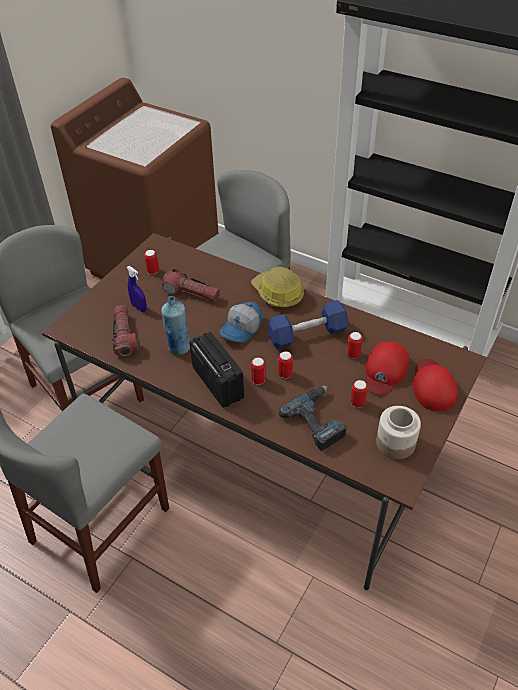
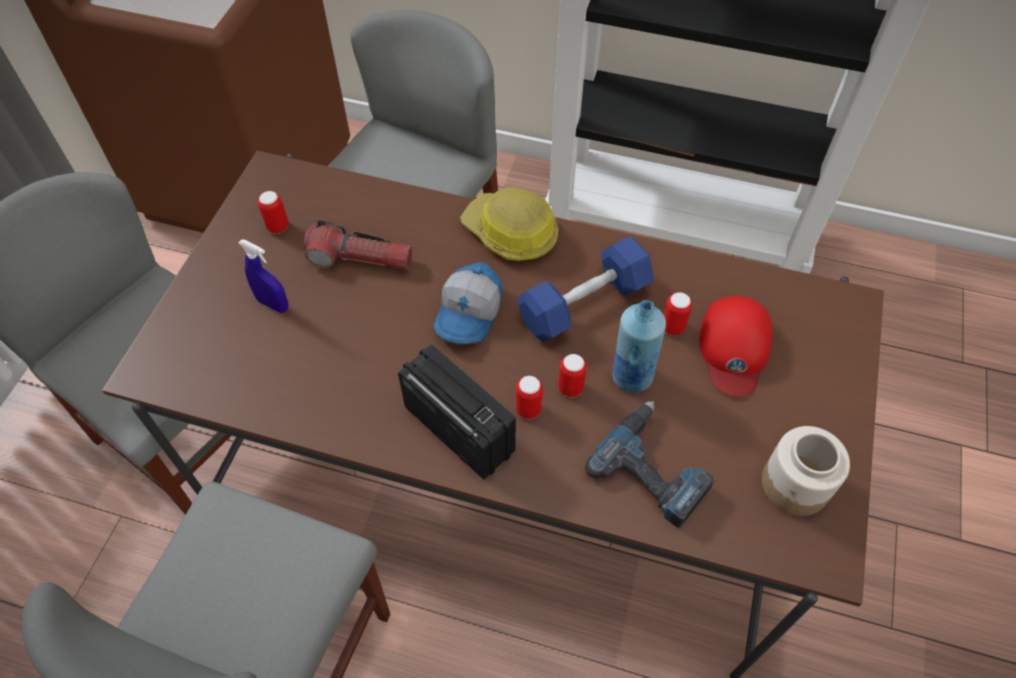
camera: 15 degrees left, 10 degrees up
(124, 336) = (262, 368): flashlight -> none
(179, 347) = (369, 372): blue bottle -> blue bottle (631, 376)
(357, 403) = (709, 419): can -> none
(433, 386) = (819, 362): red cap -> none

